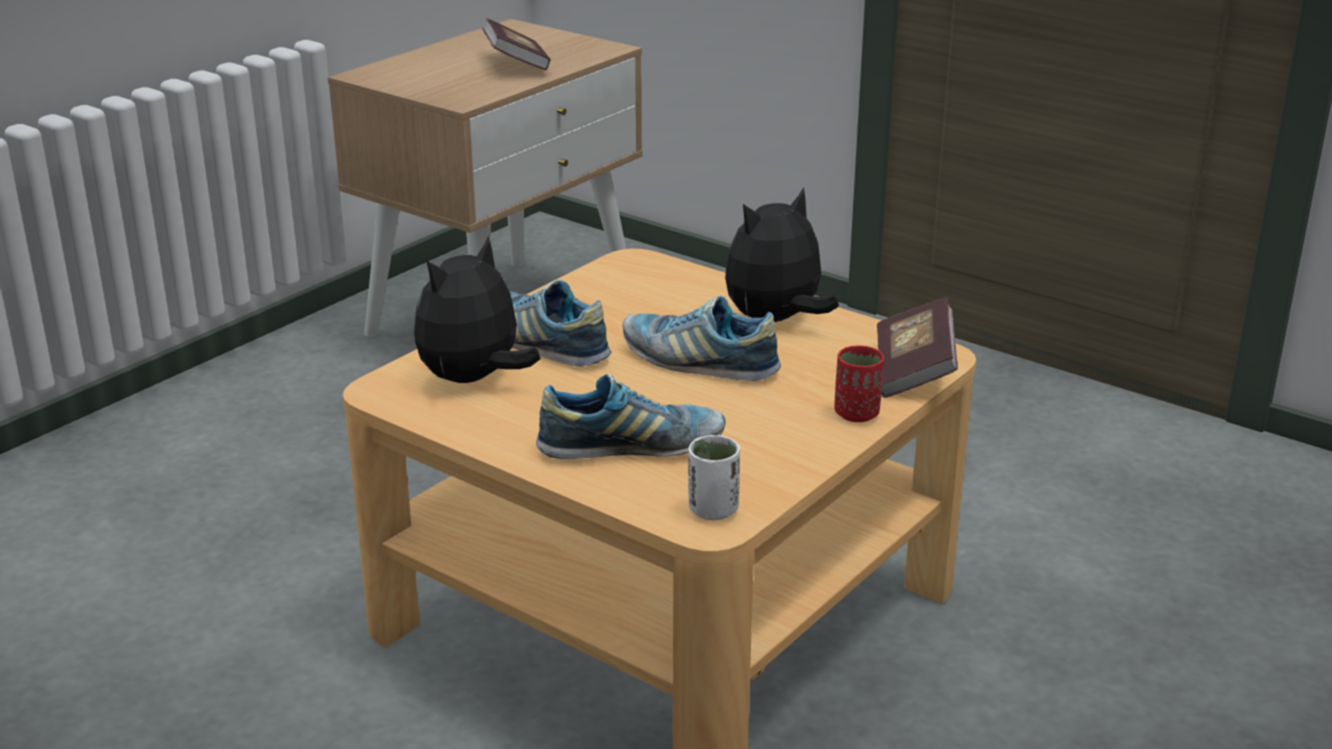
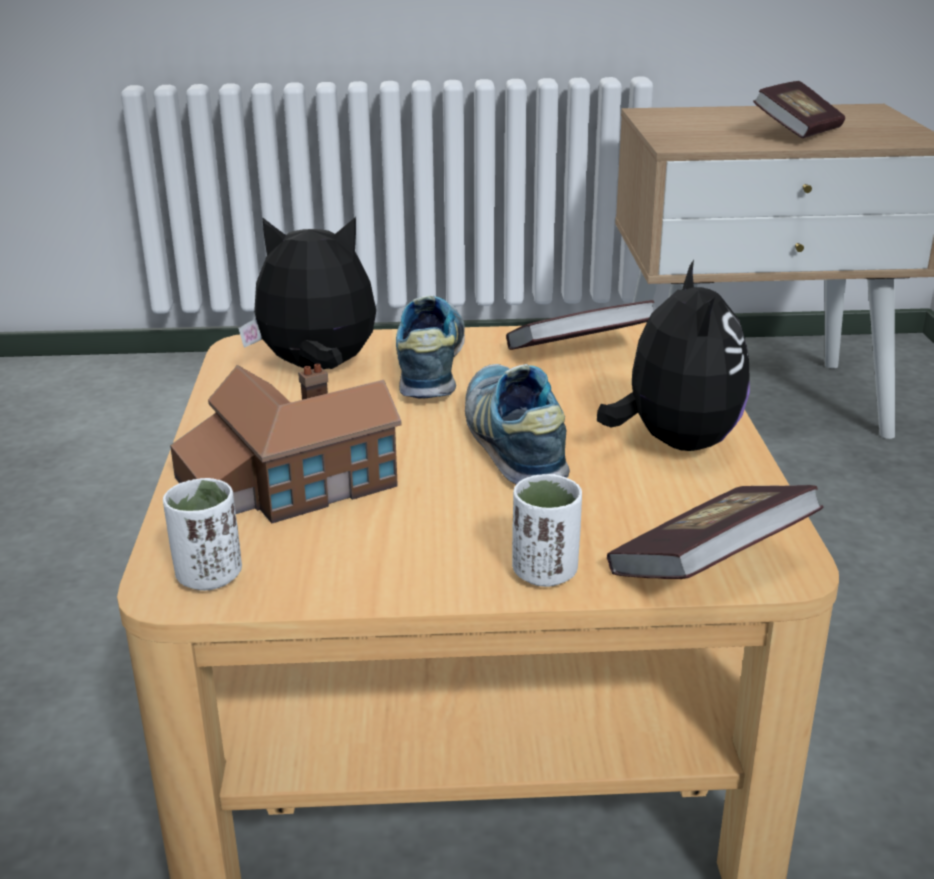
camera: 50 degrees right, 0 degrees up
(612, 293) = (579, 353): none -> book
(631, 448) = (285, 483): shoe -> toy house
(776, 320) = (674, 443): plush toy -> plush toy turned 75 degrees clockwise
(857, 414) = (545, 573): red cup -> white cup

